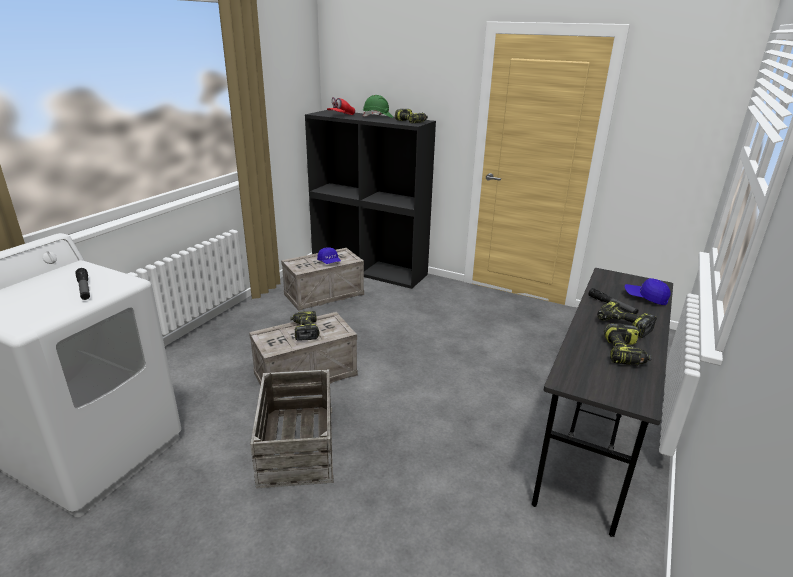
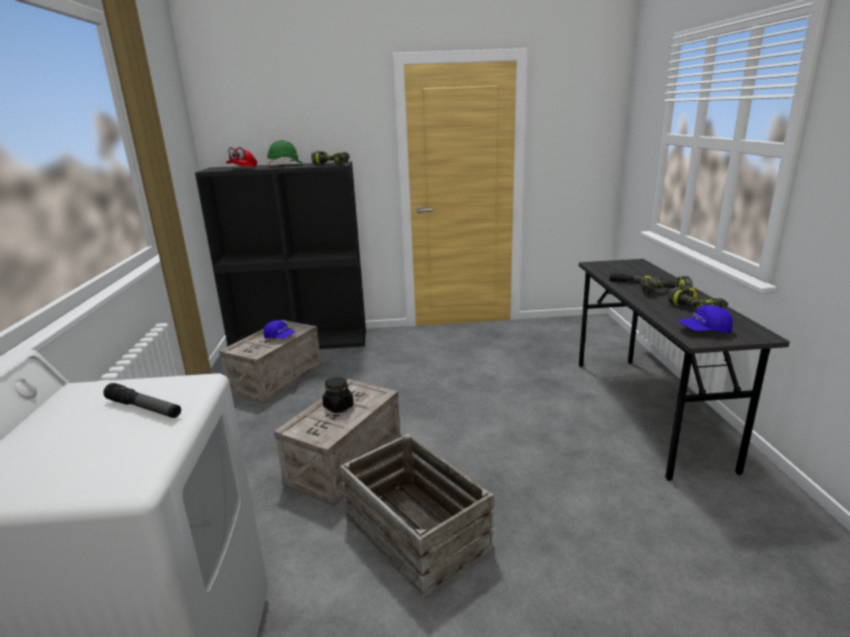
camera: 30 degrees left, 5 degrees down
(304, 330) = (338, 407): power drill -> black jar
(645, 298) = (645, 272): blue cap -> blue cap (704, 330)

